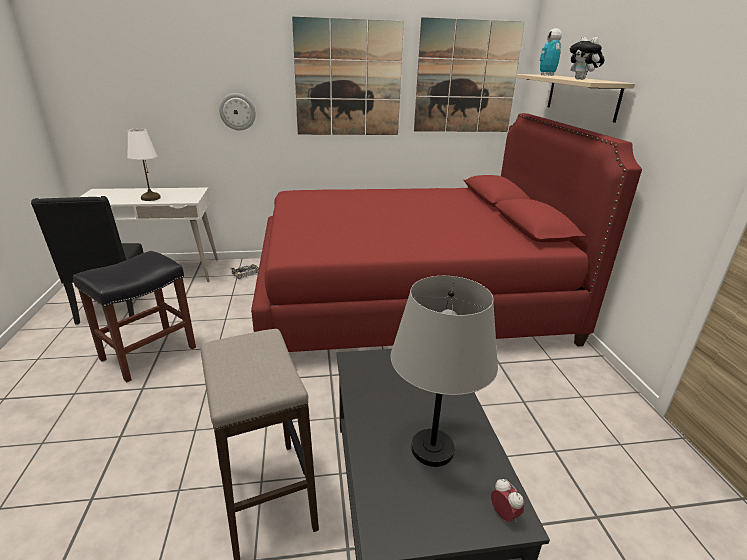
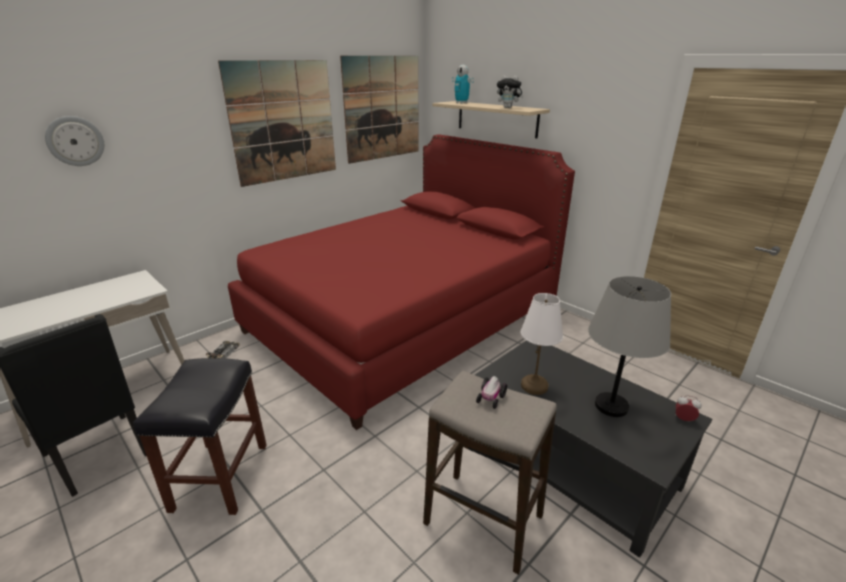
camera: 35 degrees left, 0 degrees up
(151, 198) = (93, 302): white table lamp -> white table lamp (535, 386)
(237, 112) = (169, 173): wall clock -> wall clock (75, 141)
(257, 360) = (490, 398): none -> toy car

